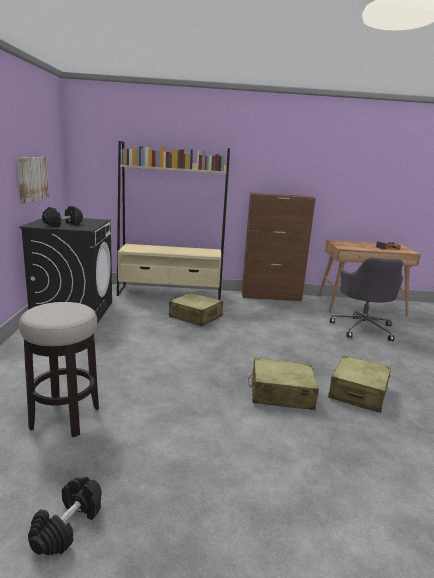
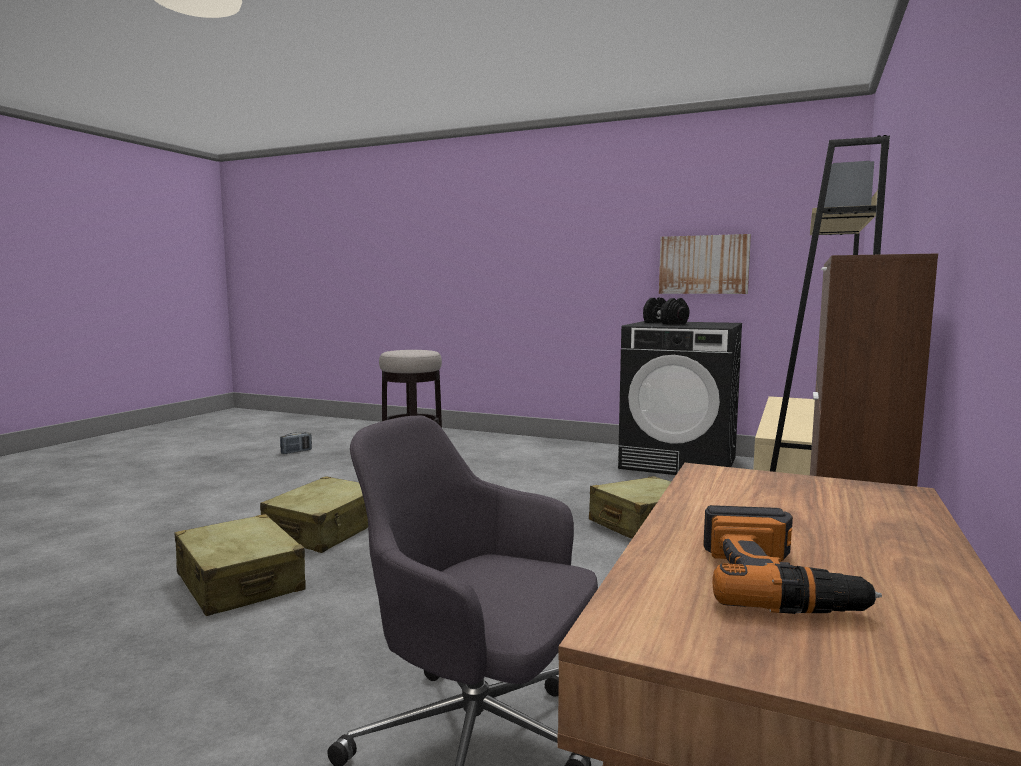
camera: 115 degrees right, 10 degrees down
(68, 525) = (296, 452): black dumbbell -> radio

